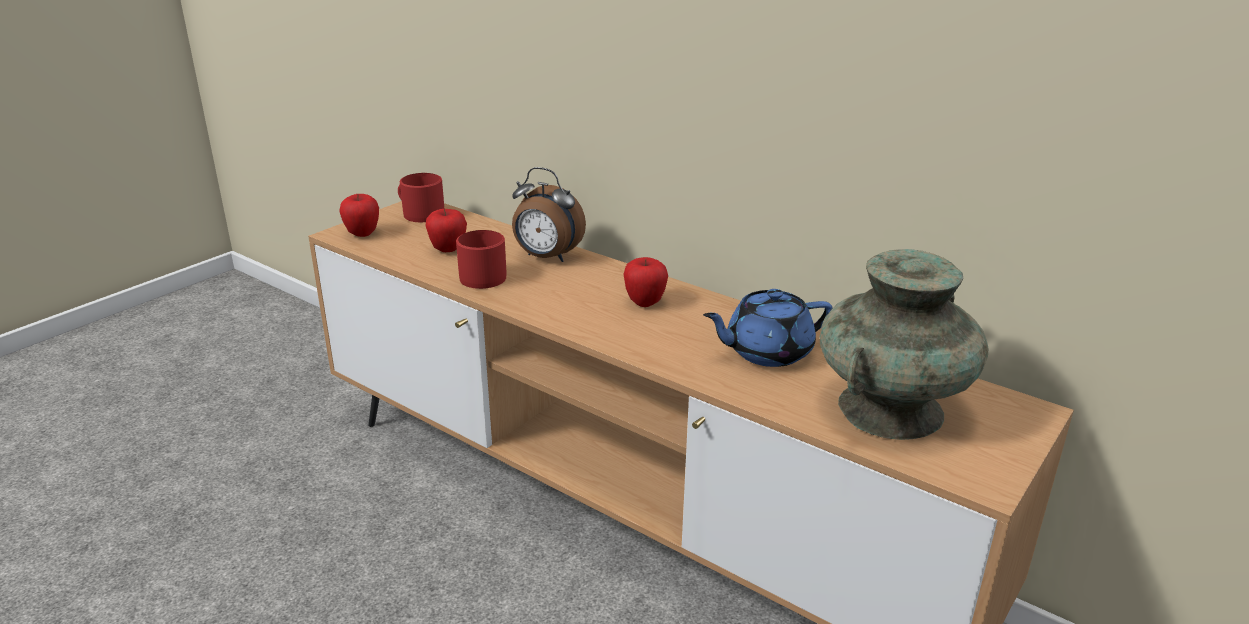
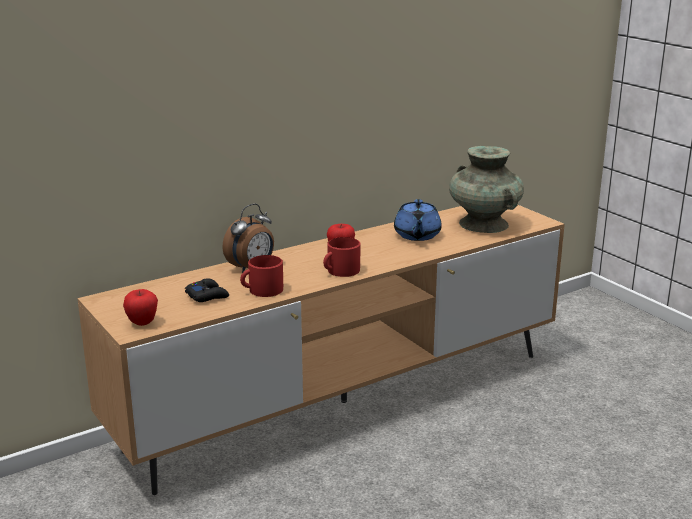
camera: 70 degrees left, 5 degrees down
(419, 213) = (122, 300): red mug -> red mug (340, 271)
(448, 250) = (207, 296): apple -> black game controller

